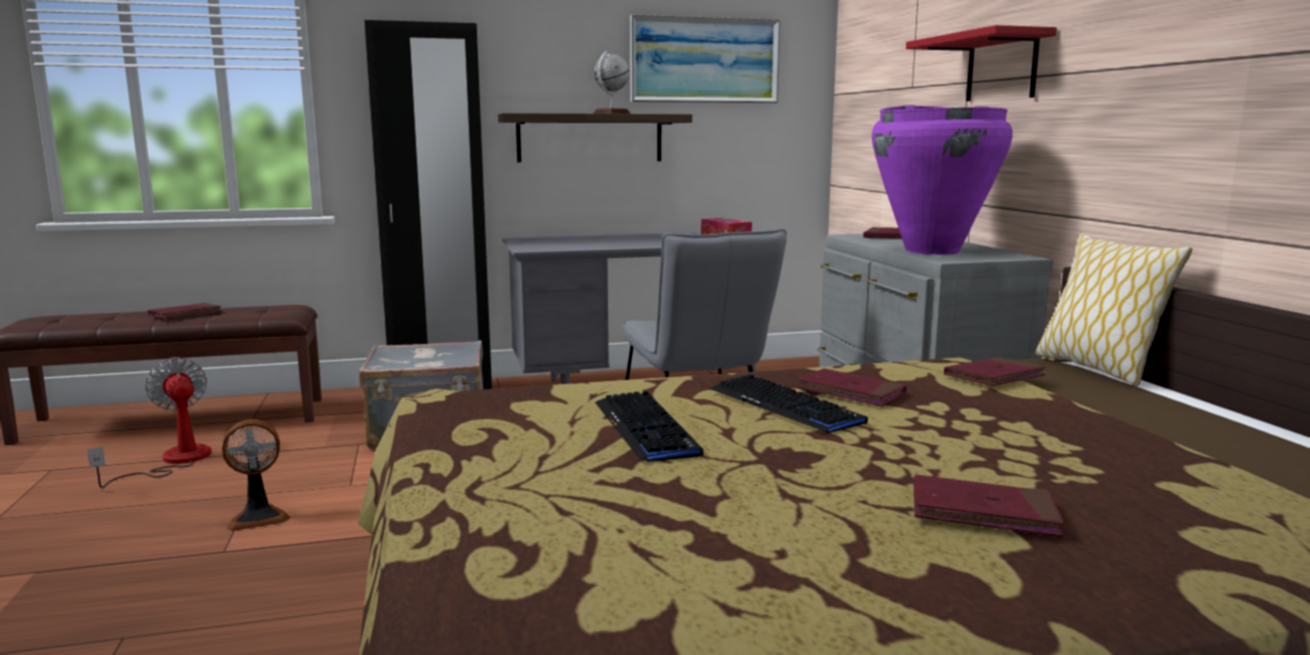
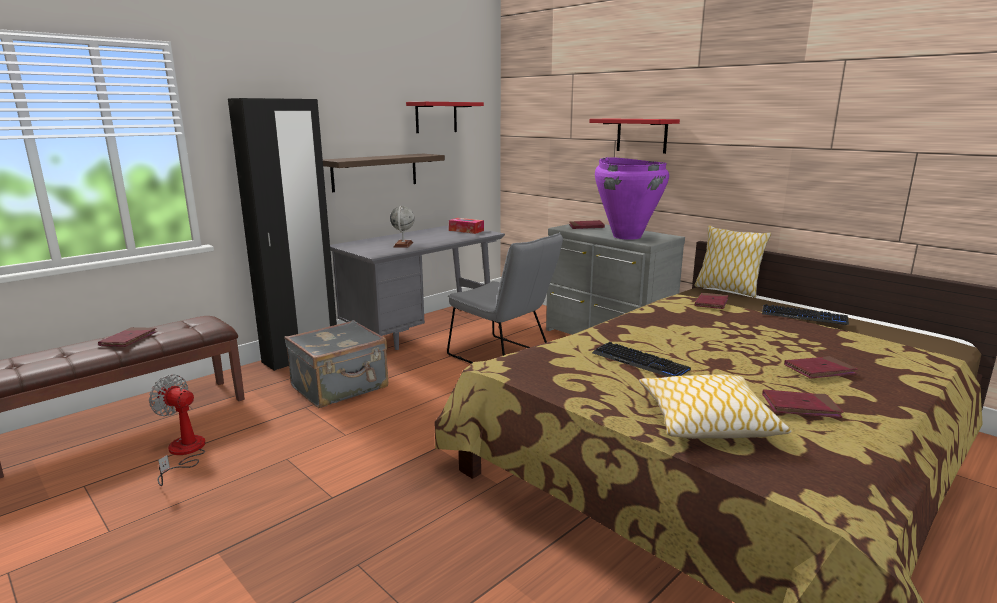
camera: 30 degrees left, 5 degrees up
(258, 517) = (318, 471): fan -> none
(549, 530) = (706, 421): none -> pillow
(612, 113) = (395, 156): globe -> globe (403, 245)
(705, 60) = (436, 117): picture -> red shelf
(785, 406) = (669, 337): keyboard -> keyboard (804, 316)
(851, 392) = (677, 323): red book -> red book (800, 407)

